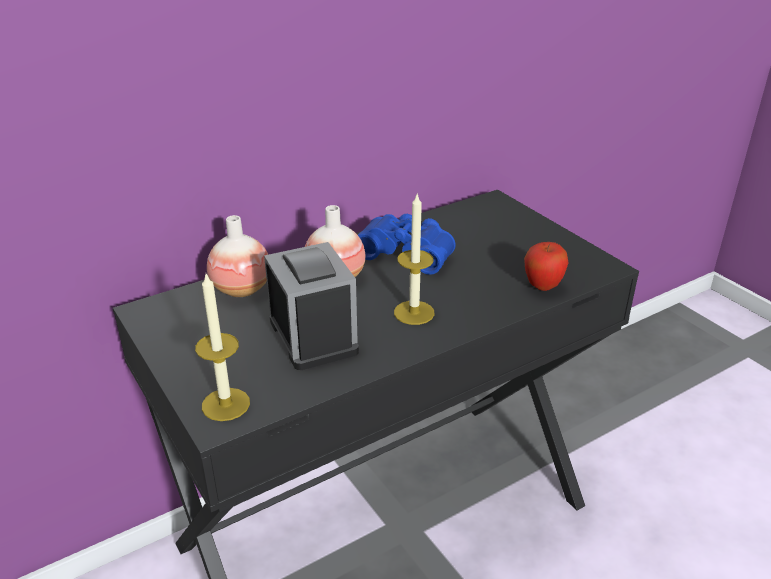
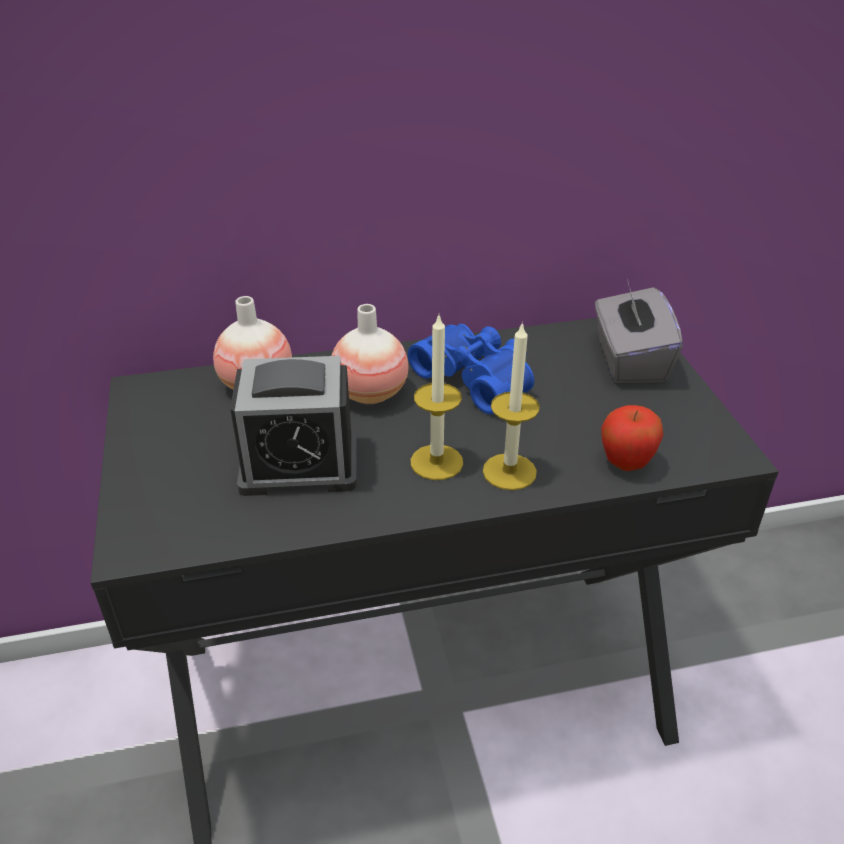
camera: 20 degrees right, 5 degrees up
(225, 404) = (152, 529): candle -> candle (509, 471)
(313, 336) = (299, 465): alarm clock -> alarm clock turned 90 degrees clockwise
(505, 222) = (629, 360): none -> grey tissue box

